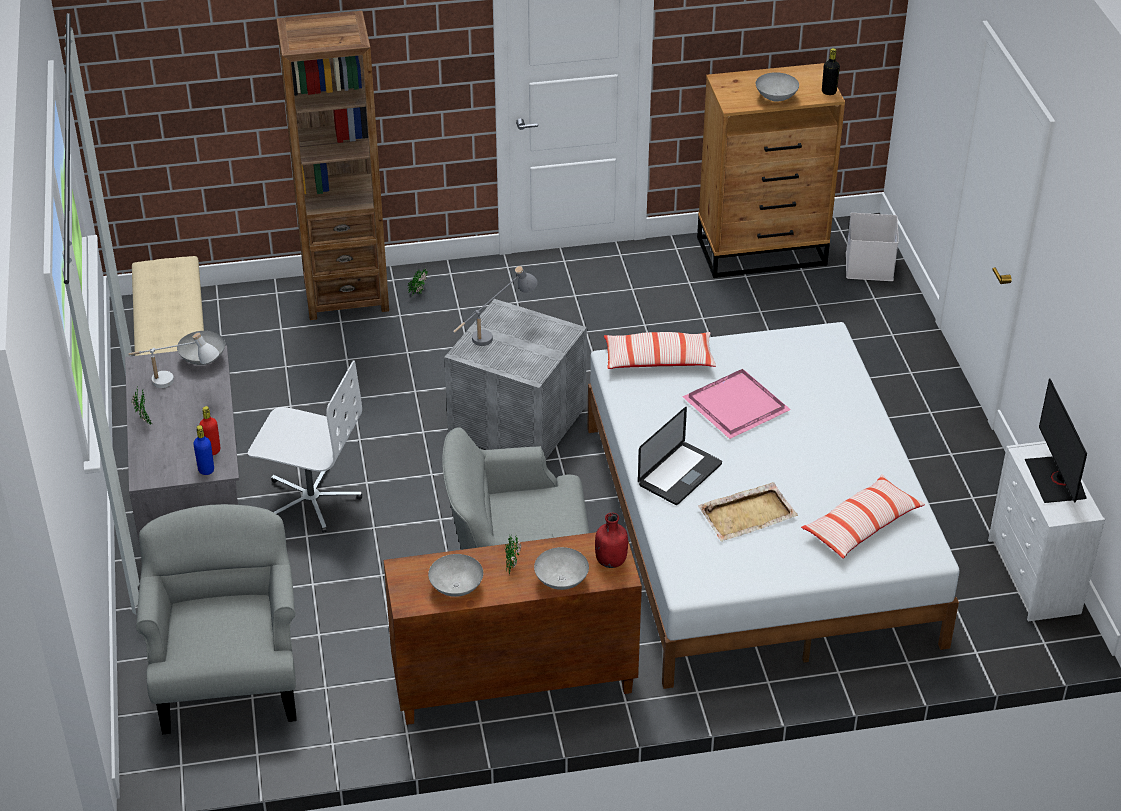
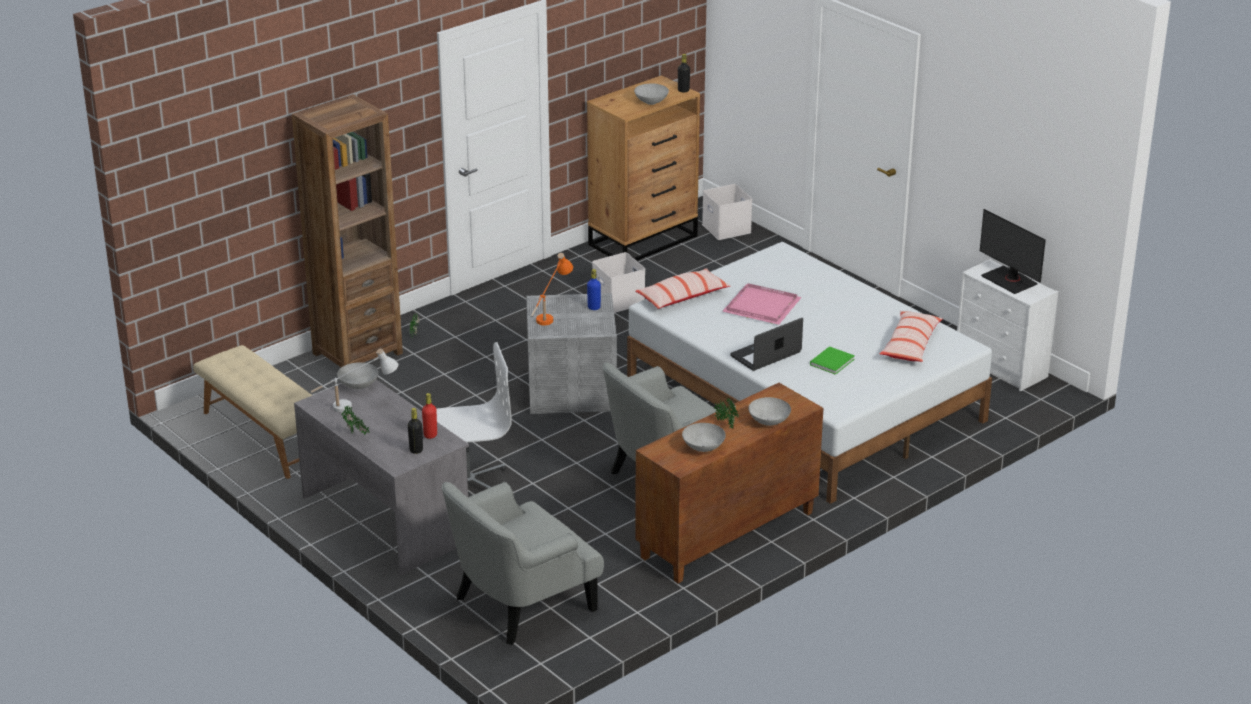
camera: 30 degrees left, 10 degrees down
(181, 464) = (416, 450): none -> black bottle
(206, 470) = (439, 447): blue bottle -> blue bottle (594, 307)
(229, 678) = (521, 603): grey armchair -> grey armchair turned 90 degrees counterclockwise
(495, 333) = (550, 315): grey table lamp -> orange table lamp
(611, 560) = (789, 401): red bottle -> none
(668, 322) = (620, 300): none -> white storage box
(680, 475) = (765, 354): laptop -> laptop turned 135 degrees counterclockwise
(748, 514) = (833, 361): beige tray -> green book

